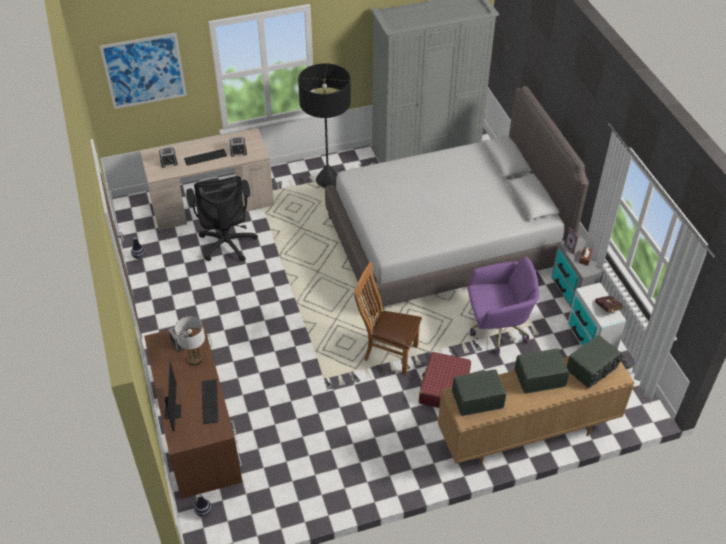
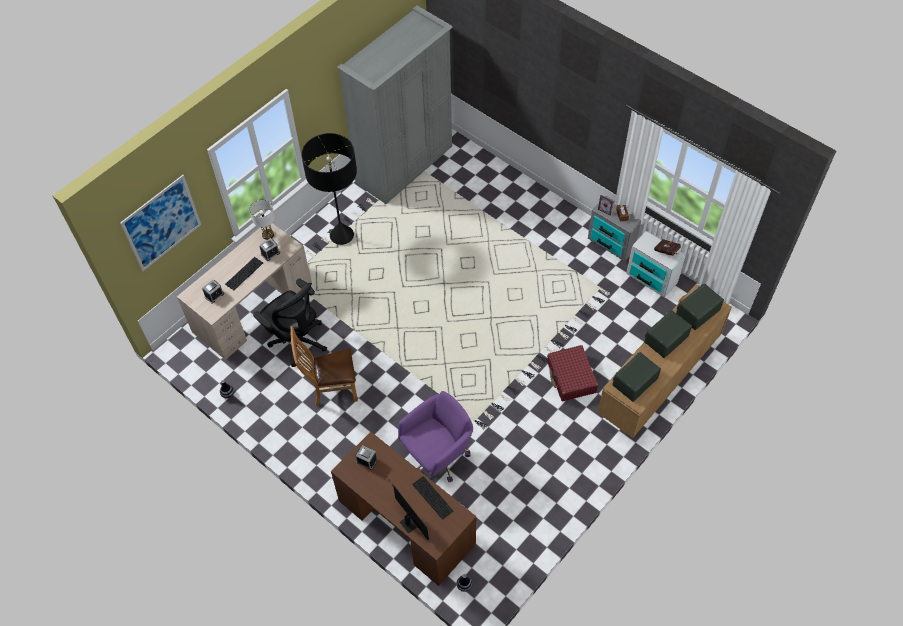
camera: 30 degrees left, 10 degrees up
(195, 360) = (392, 468): table lamp -> table lamp (268, 235)
(387, 352) = (507, 371): brown chair -> brown chair (331, 389)
(445, 242) = (482, 247): grey bed -> none
(496, 332) = (577, 308): purple office chair -> purple office chair (437, 458)
(592, 369) = (697, 312): radio -> radio turned 150 degrees counterclockwise

